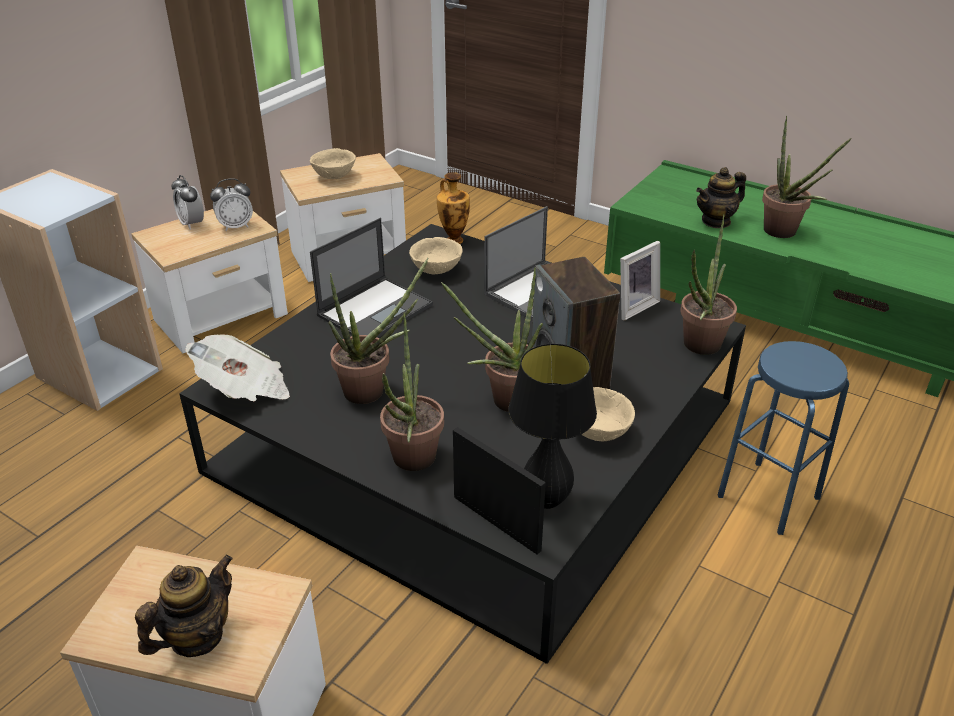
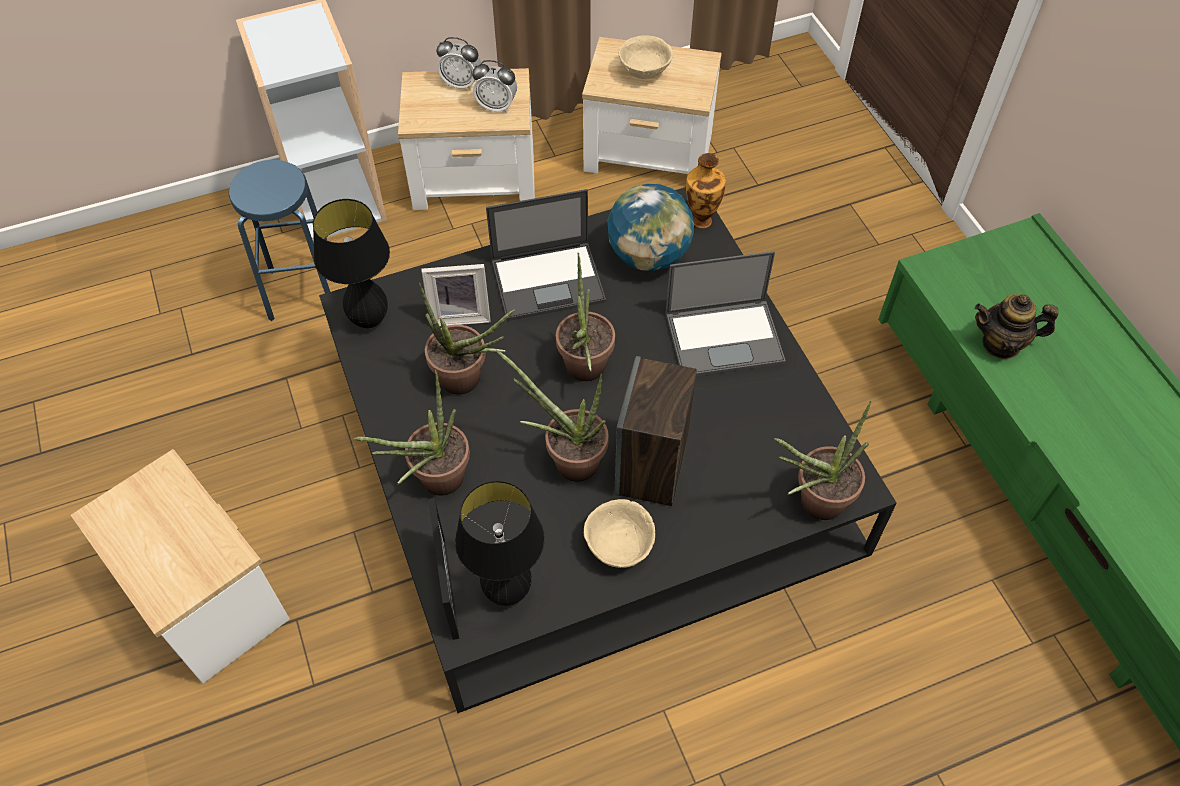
camera: 35 degrees right, 20 degrees up
(192, 224) = (461, 83): alarm clock -> alarm clock turned 75 degrees counterclockwise
(196, 637) = (154, 559): teapot -> none
(245, 389) = (369, 320): newspaper -> black table lamp
(437, 270) = (649, 255): beige bowl -> globe
(633, 306) = (800, 411): picture frame -> picture frame (460, 314)
(768, 496) = (799, 684): blue stool -> blue stool (302, 291)
(785, 234) = (1066, 406): potted plant -> potted plant (584, 373)

